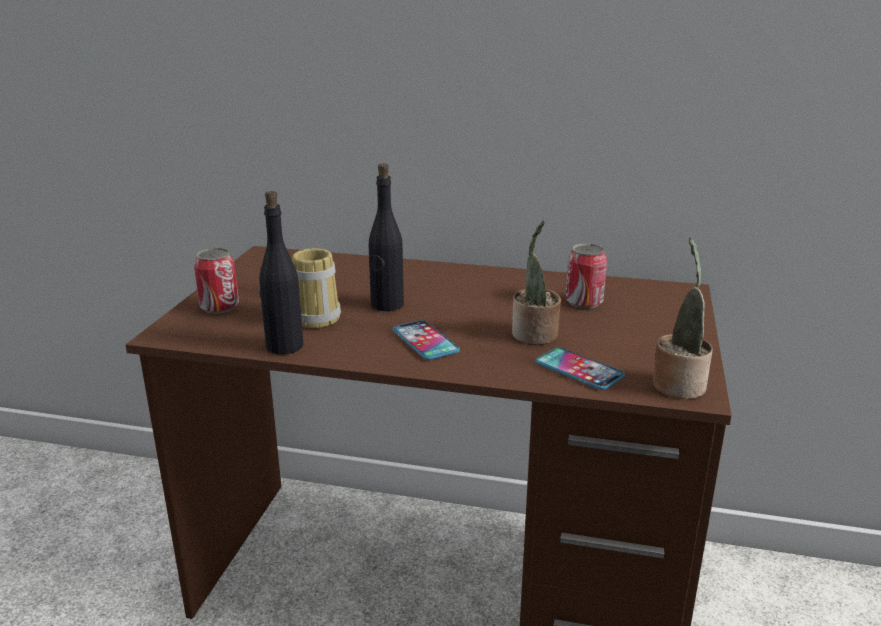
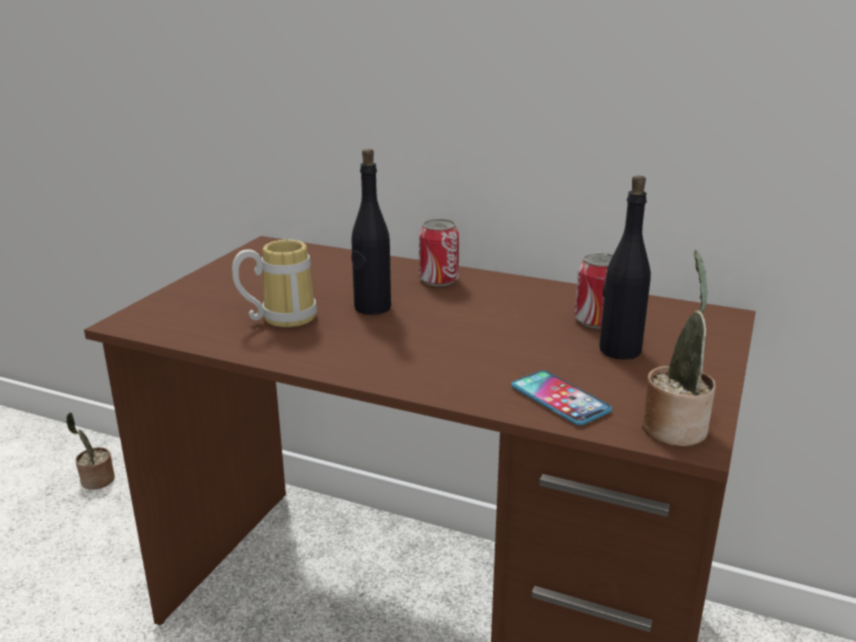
camera: 10 degrees right, 0 degrees up
(219, 307) = (195, 297): can -> can (438, 280)
(284, 346) = (242, 344): black bottle -> black bottle (619, 350)
(425, 341) = (396, 351): phone -> none
(534, 336) = (523, 355): potted plant -> potted plant (96, 481)

